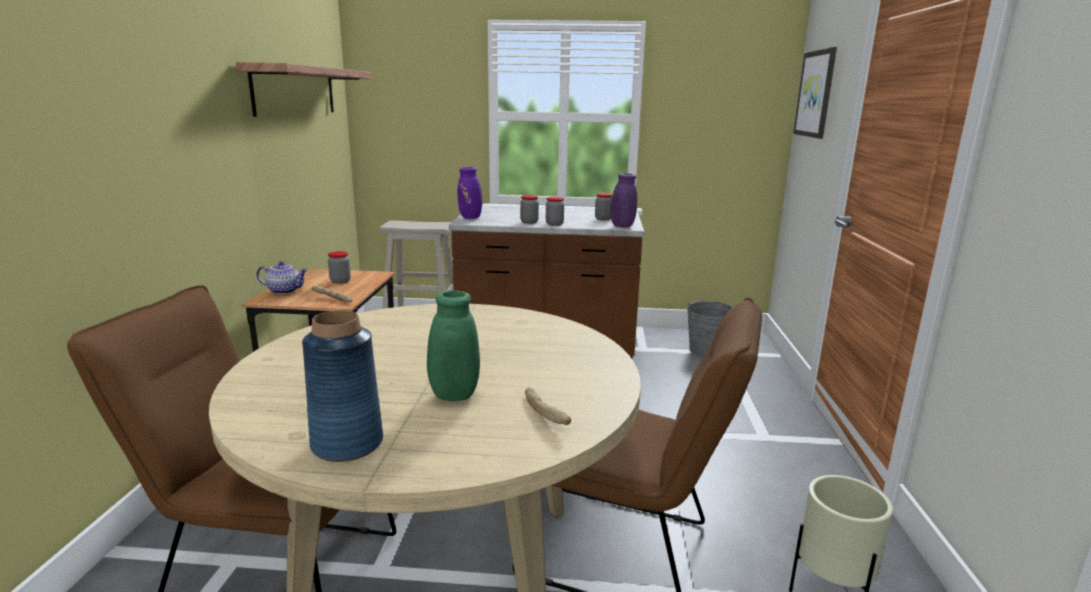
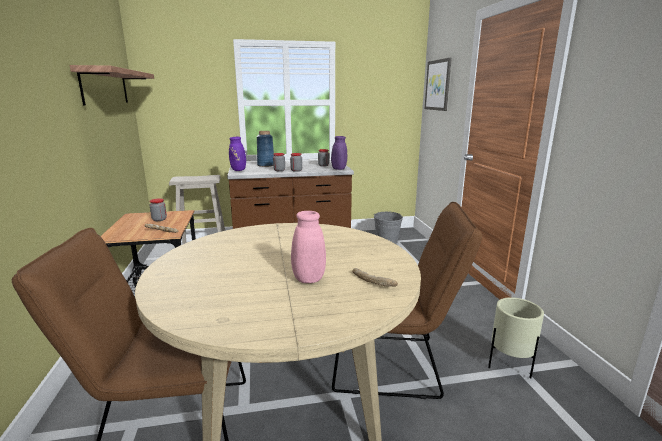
camera: 15 degrees left, 0 degrees up
(285, 291) = (122, 230): teapot -> none
(347, 443) = (262, 319): blue vase -> blue vase (266, 165)
(451, 397) = (307, 281): green vase -> pink vase

